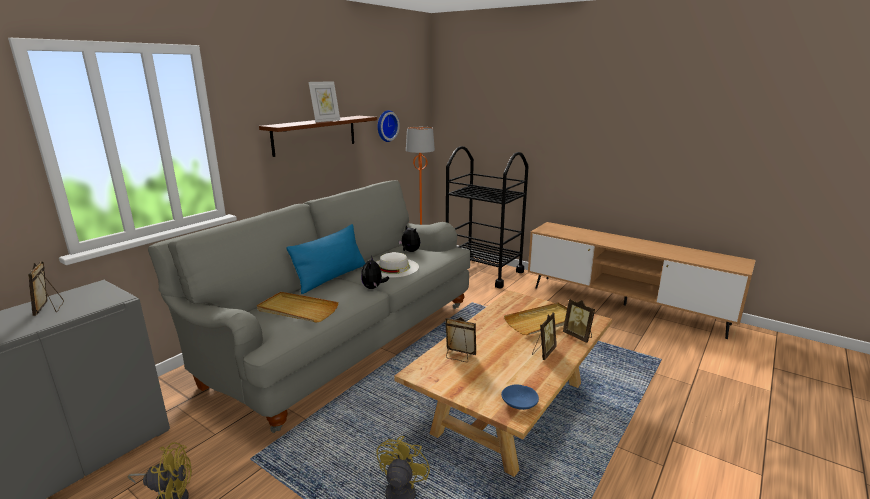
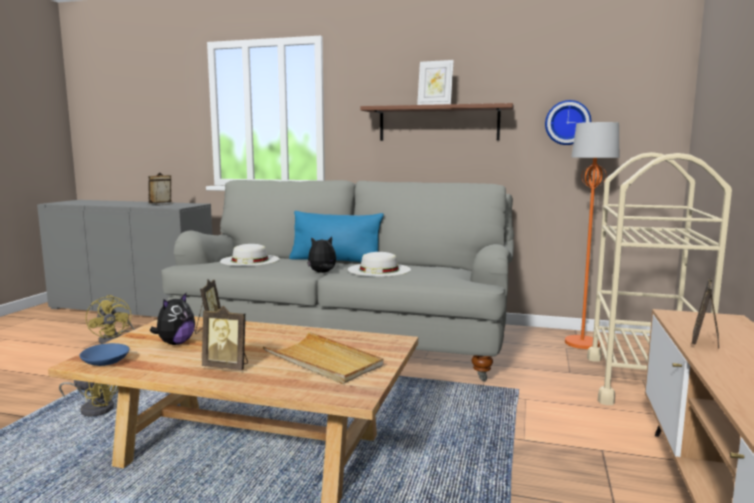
camera: 70 degrees right, 10 degrees down
(297, 310) = (250, 260): beige tray -> white hat
(409, 251) = (440, 269): plush toy -> plush toy (175, 343)
(483, 272) = (642, 383): black cart -> beige cart
(578, 336) = (285, 385): picture frame -> picture frame (705, 342)

